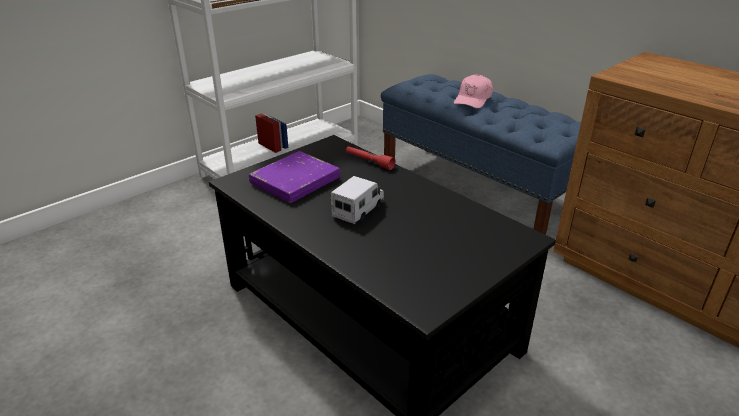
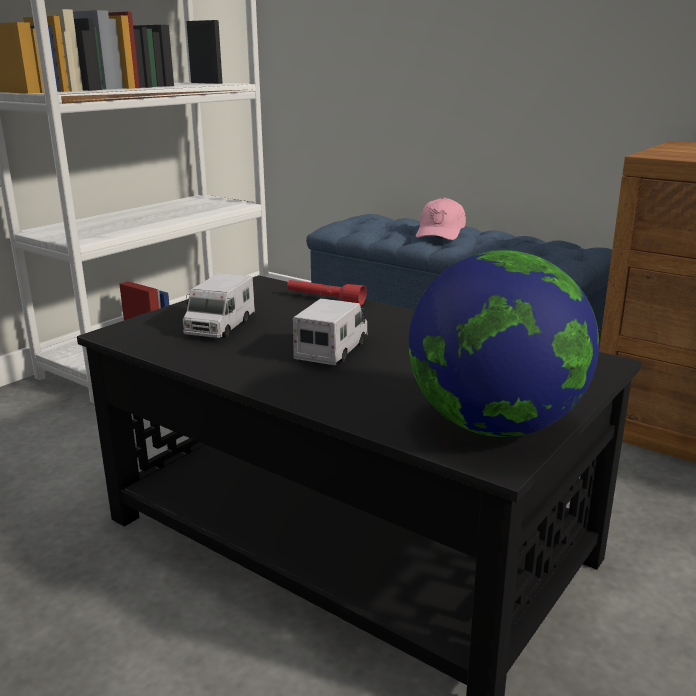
camera: 10 degrees left, 10 degrees down
(295, 181) = (220, 326): purple book -> toy truck
(434, 284) = (495, 426): none -> globe

